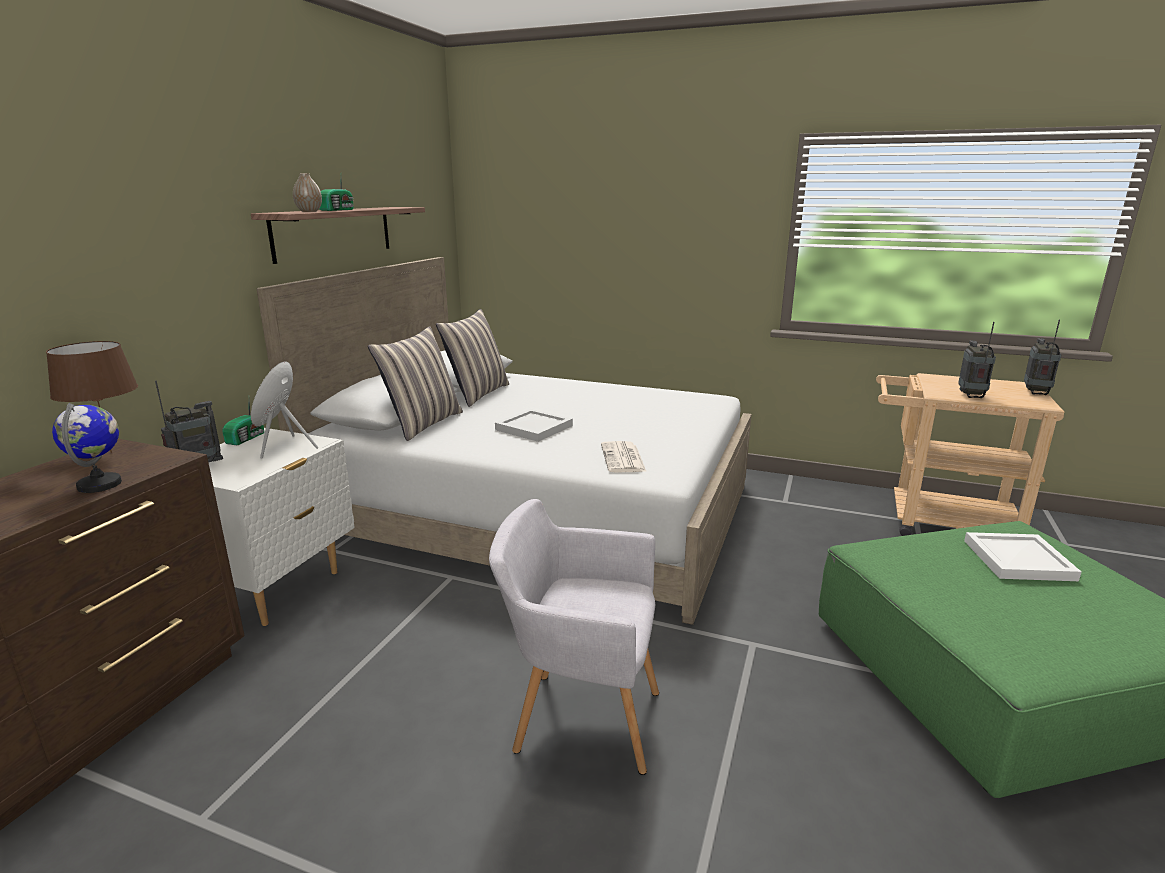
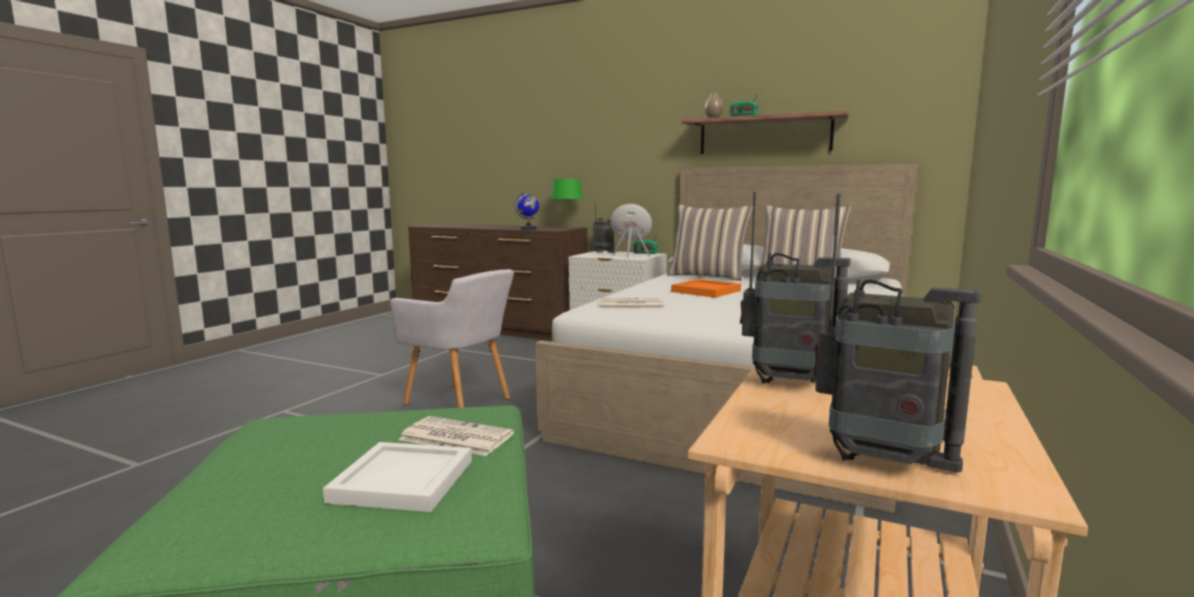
camera: 95 degrees right, 10 degrees down
(112, 452) = (567, 228): brown table lamp -> green table lamp
(532, 428) = (705, 291): white tray -> orange tray
(580, 717) = (461, 402): grey armchair -> grey armchair turned 105 degrees clockwise
(935, 554) = (454, 437): none -> newspaper

